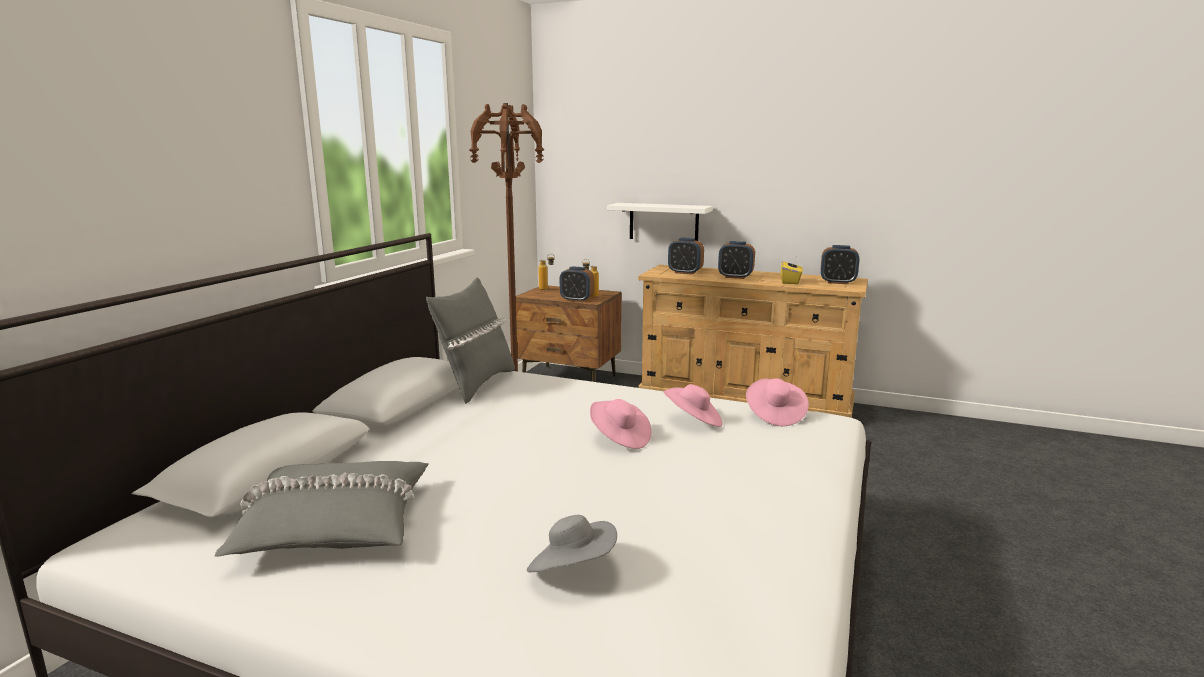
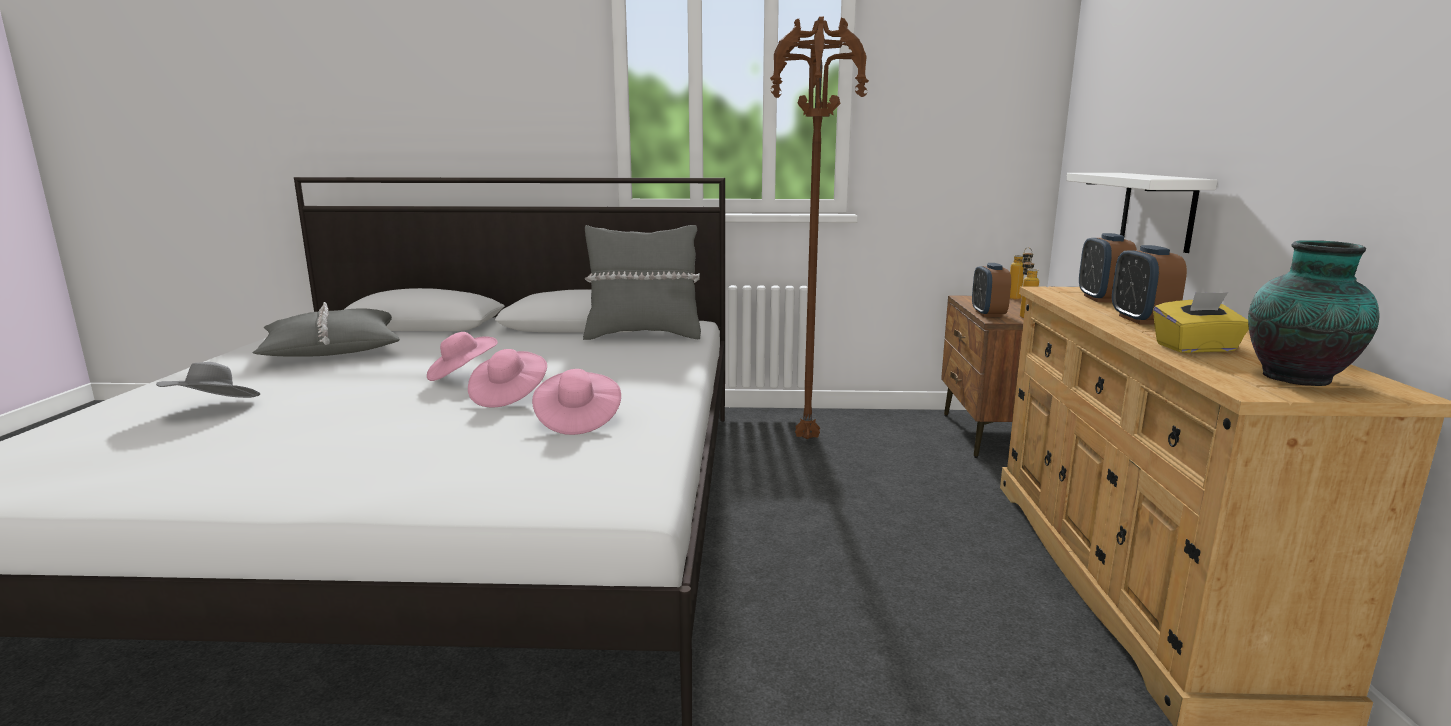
camera: 70 degrees right, 0 degrees up
(774, 415) = (623, 461): pink hat -> pink hat (462, 374)
(837, 282) = (1300, 378): alarm clock -> vase

